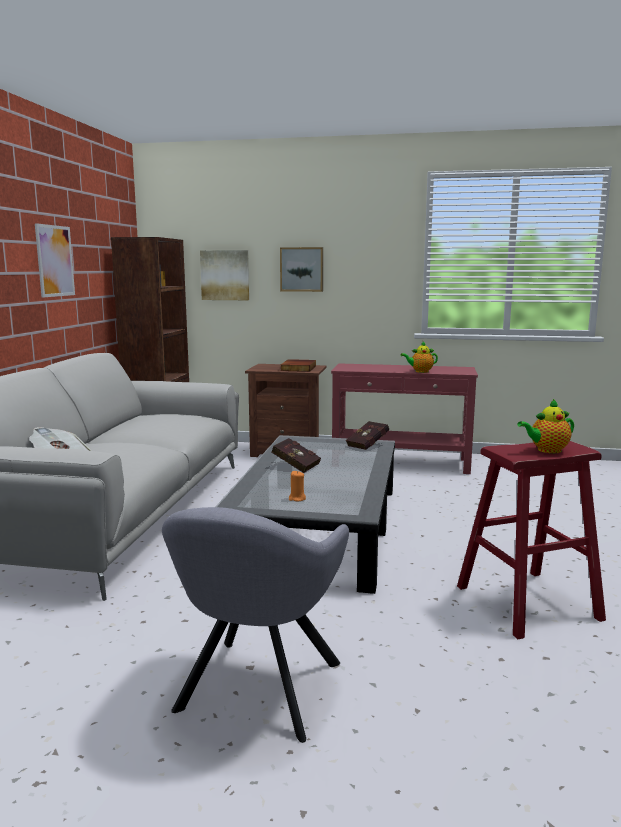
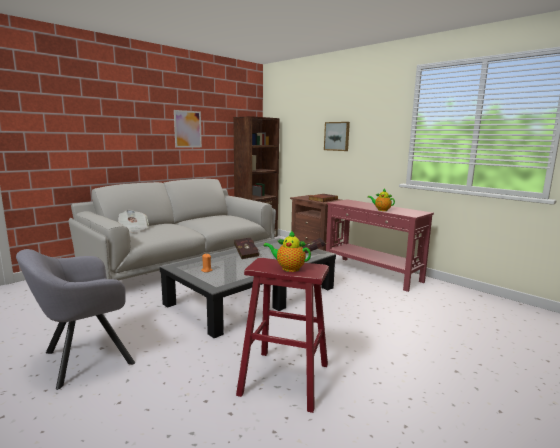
camera: 35 degrees right, 0 degrees up
(225, 275) = (299, 139): picture -> none

